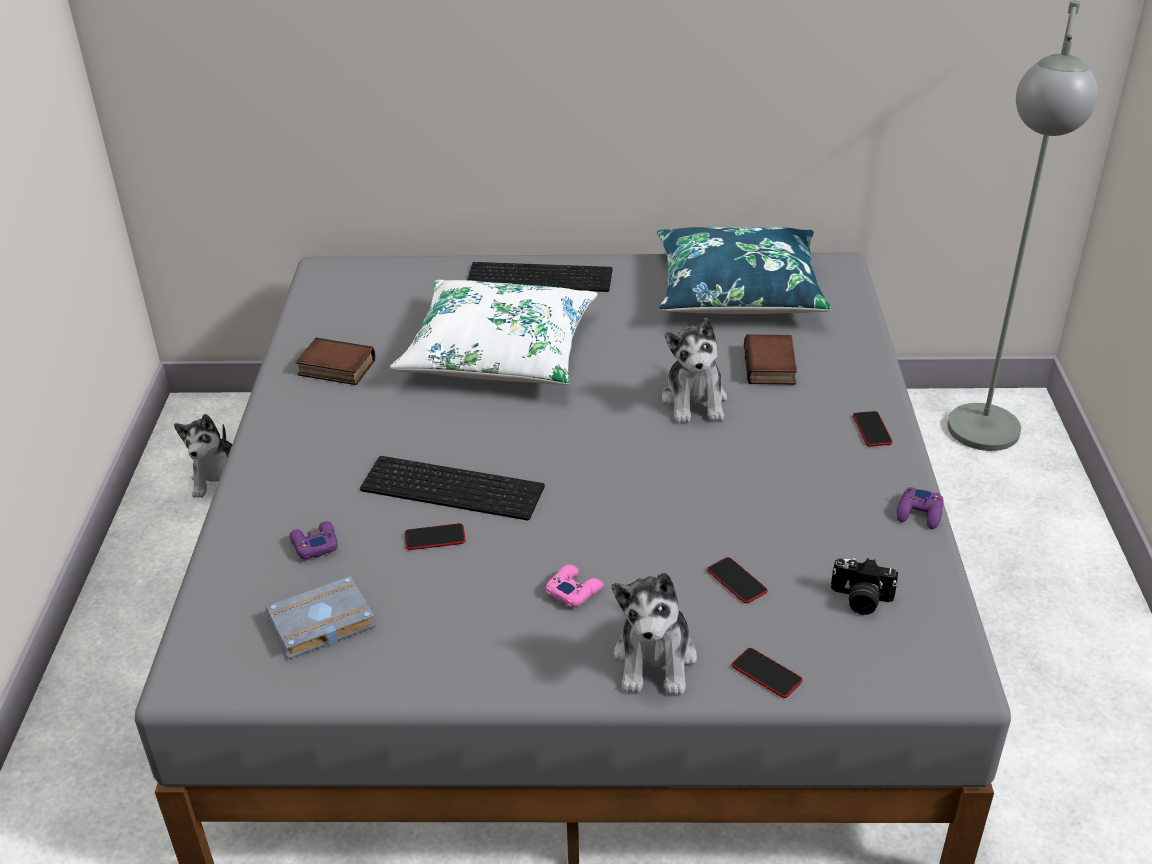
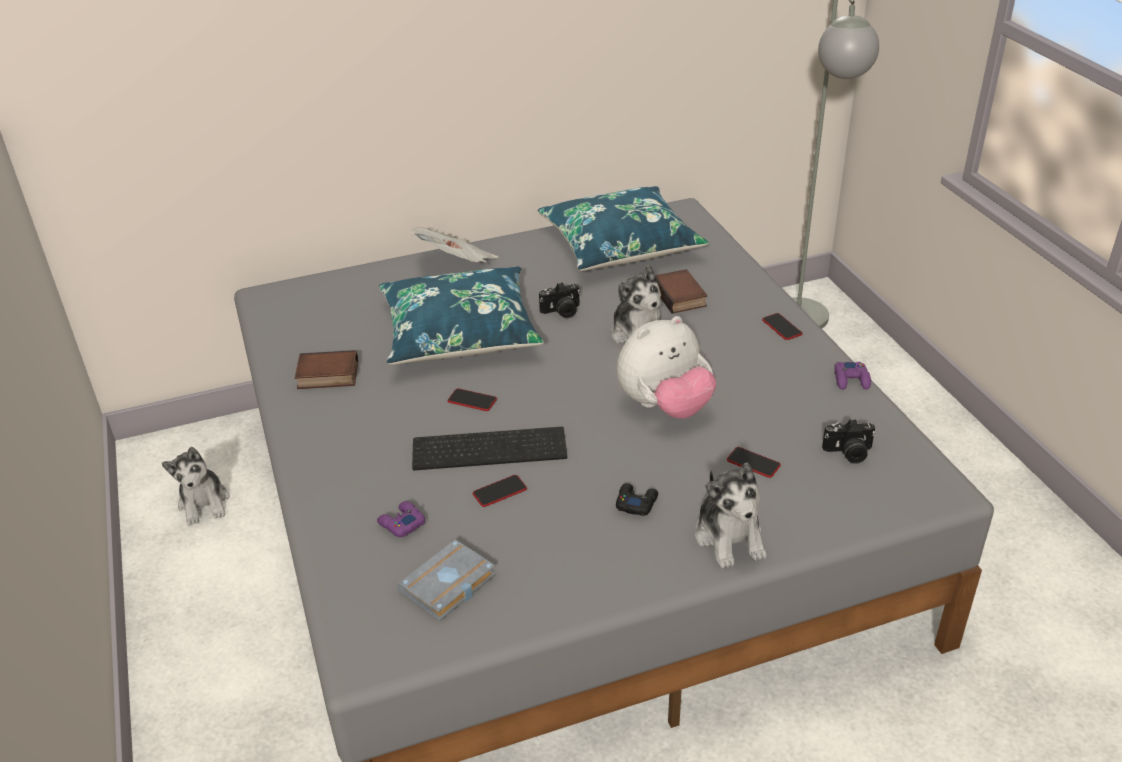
camera: 20 degrees left, 0 degrees up
(499, 352) = (459, 332): white pillow -> blue pillow
(541, 276) = (457, 264): keyboard -> newspaper
(574, 590) = (636, 503): pink game controller -> black game controller
(624, 354) = (562, 312): none -> camera
(674, 489) = (665, 406): none -> plush toy
(766, 674) = (816, 525): phone -> phone (472, 400)

